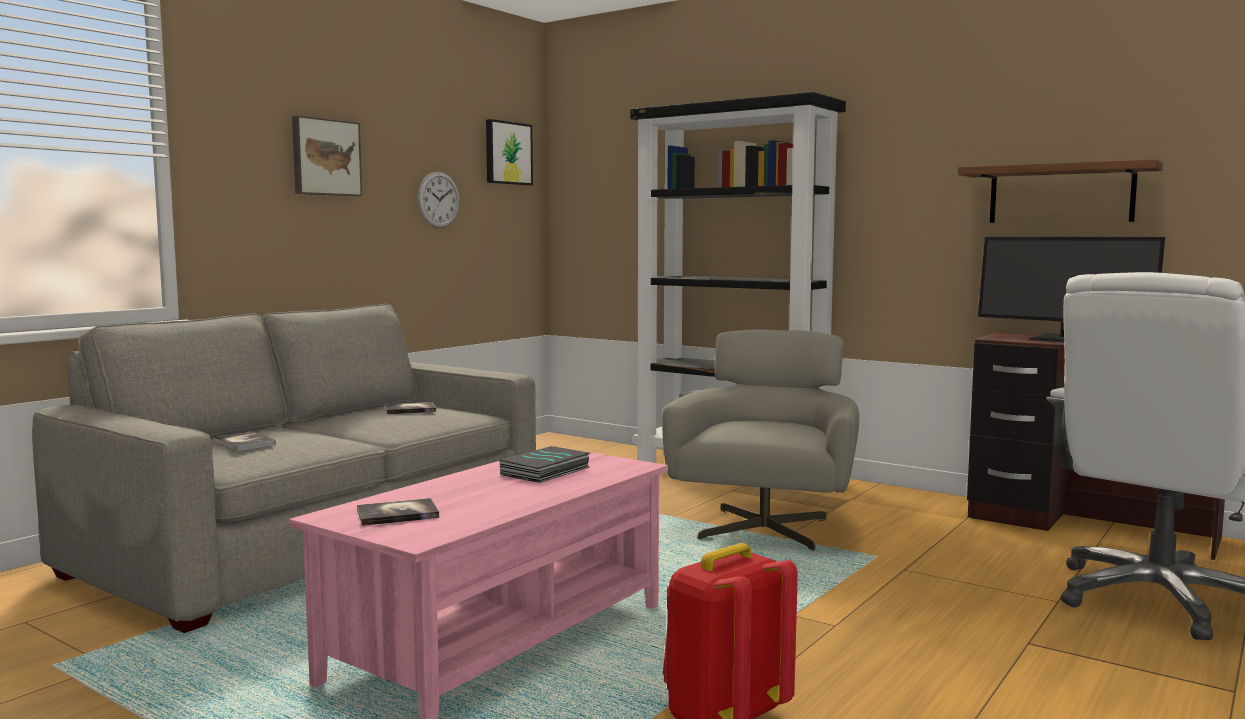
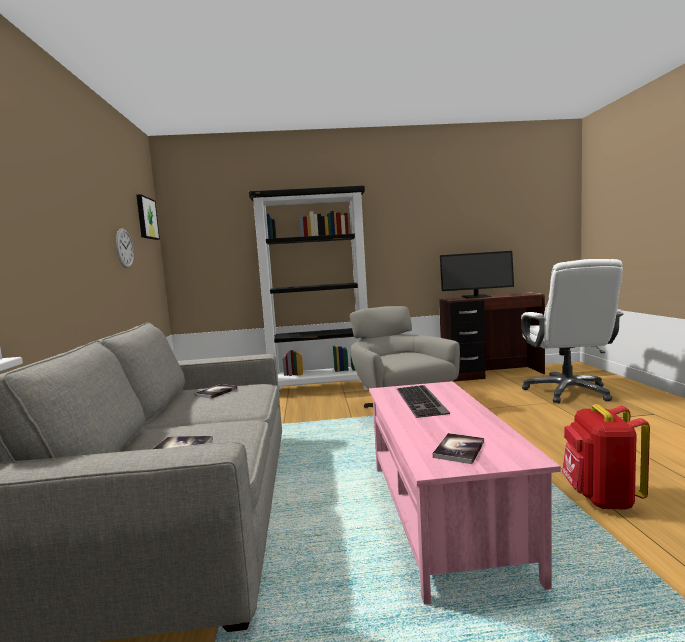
camera: 40 degrees left, 0 degrees up
(325, 157) = (70, 213): picture -> none
(546, 471) = (422, 400): book -> keyboard
(1060, 194) = (459, 235): shelf -> none

